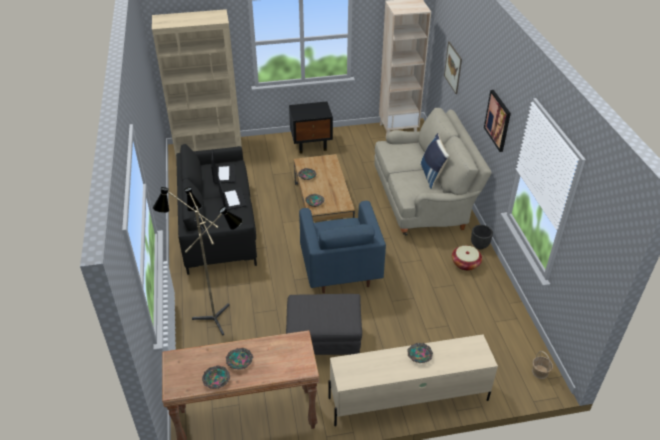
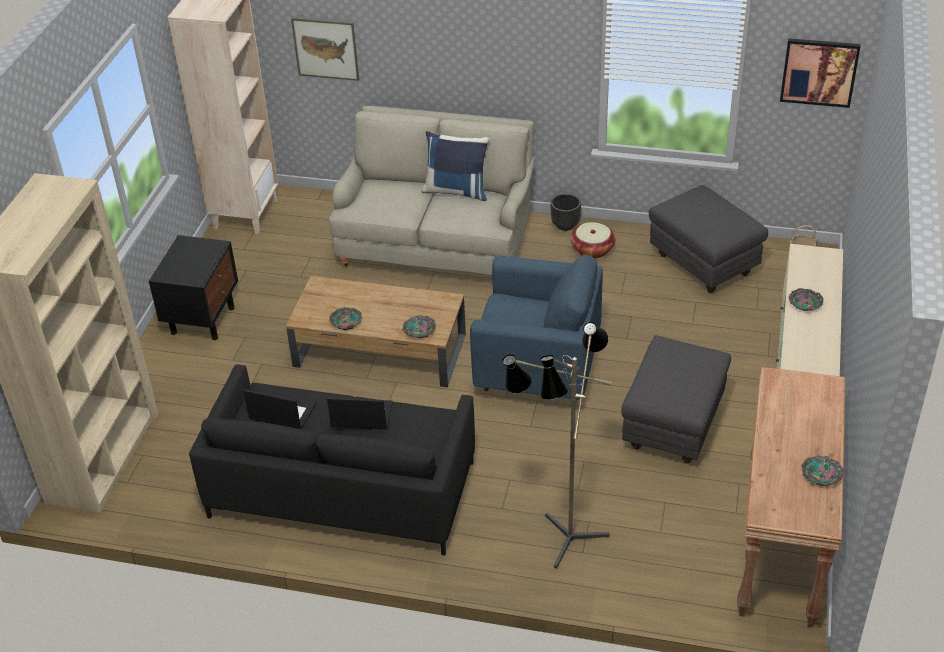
camera: 65 degrees left, 0 degrees up
(239, 361) = (794, 445): bowl -> none
(489, 321) = (704, 265): none -> grey ottoman
(498, 120) = (515, 48): picture -> picture (819, 72)

